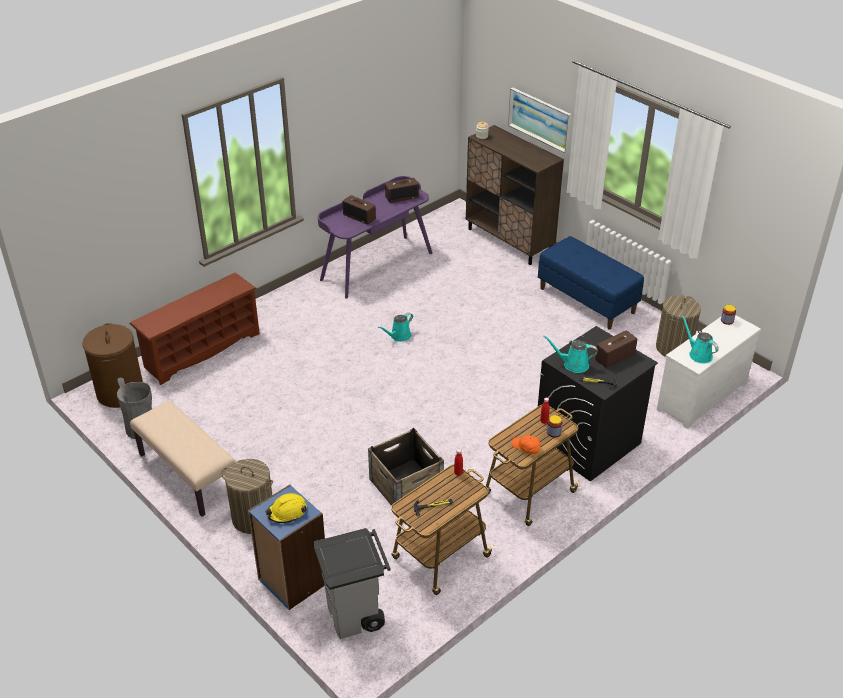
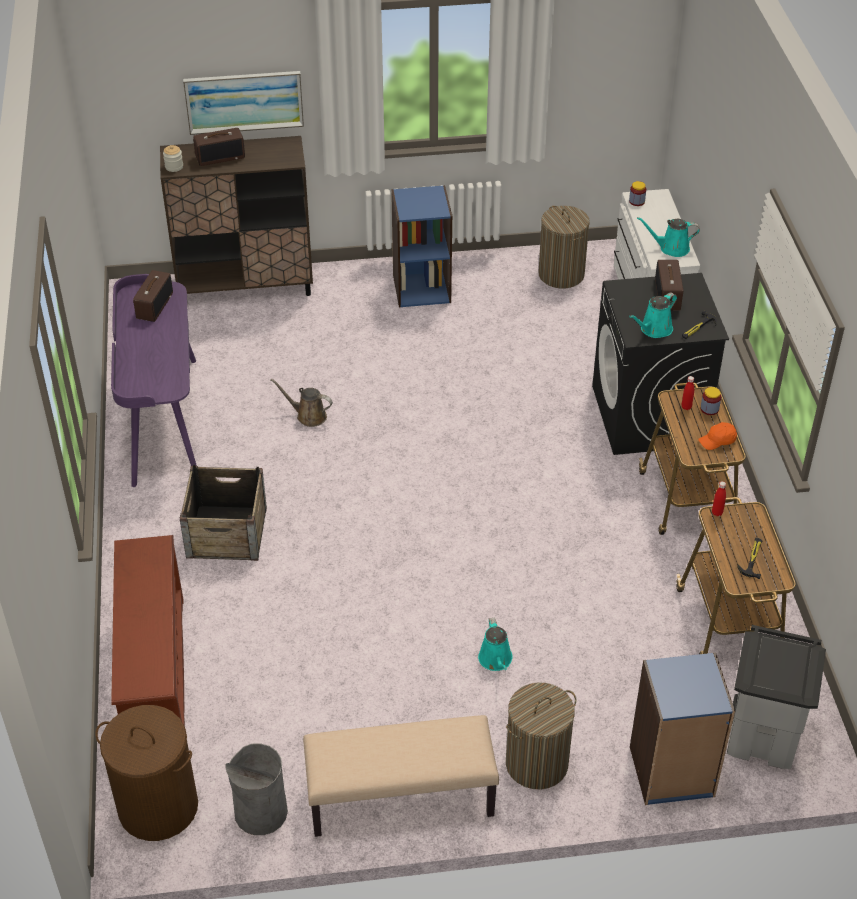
camera: 55 degrees left, 5 degrees up
(287, 512) = (690, 683): yellow hard hat -> none
(360, 217) = (154, 361): radio -> radio (220, 157)
(399, 336) = (326, 470): turquoise watering can -> turquoise watering can (496, 660)
(405, 485) = (593, 594): crate -> crate (226, 533)
(433, 310) = (308, 416): none -> brown watering can
(587, 300) = (421, 288): blue bench -> blue bookcase

